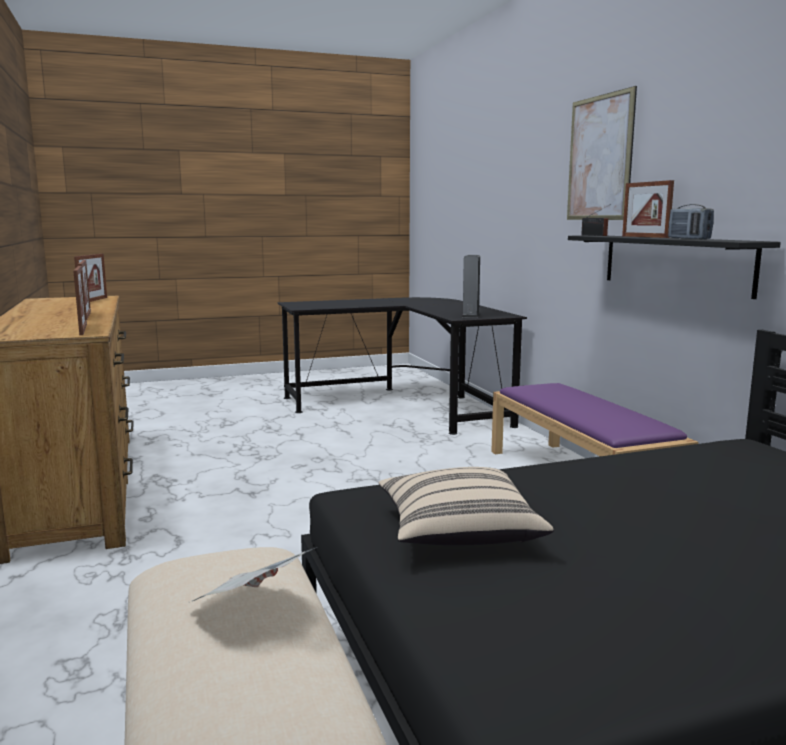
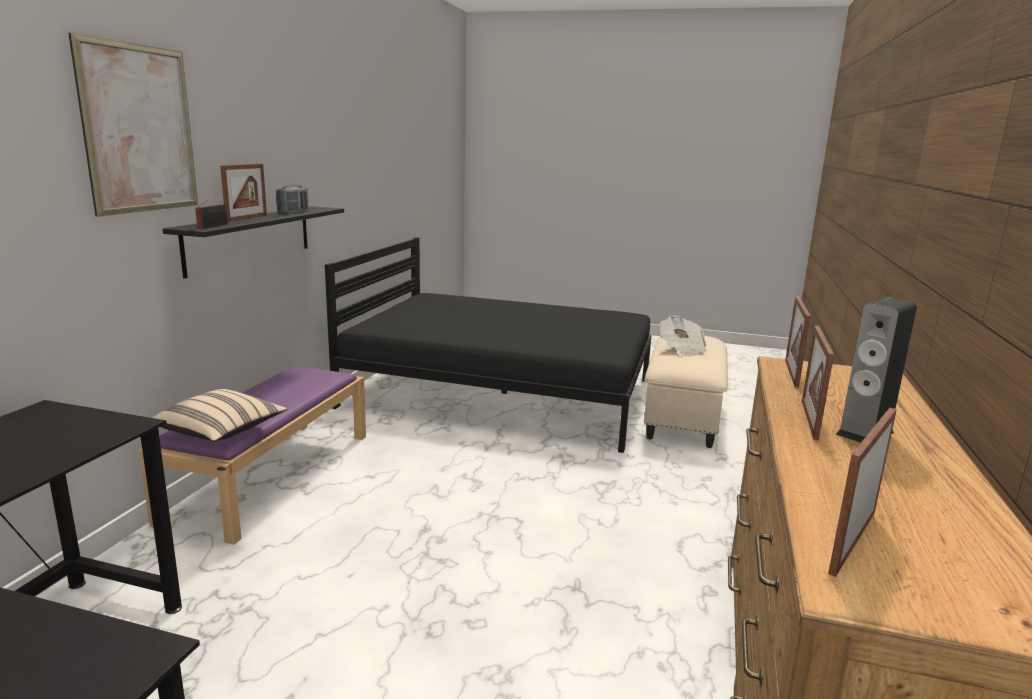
camera: 145 degrees left, 5 degrees up
(458, 533) = (586, 337): beige pillow -> beige pillow (222, 432)
(470, 316) = (77, 428): speaker -> speaker (864, 433)

